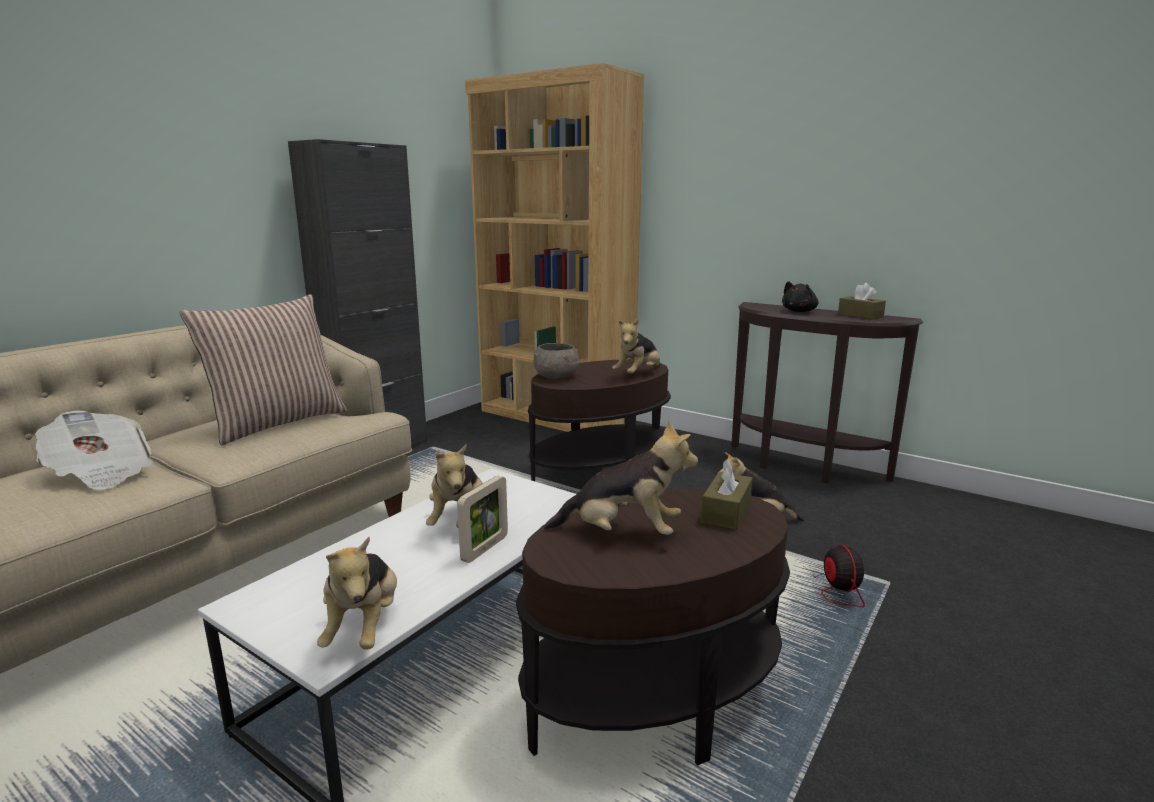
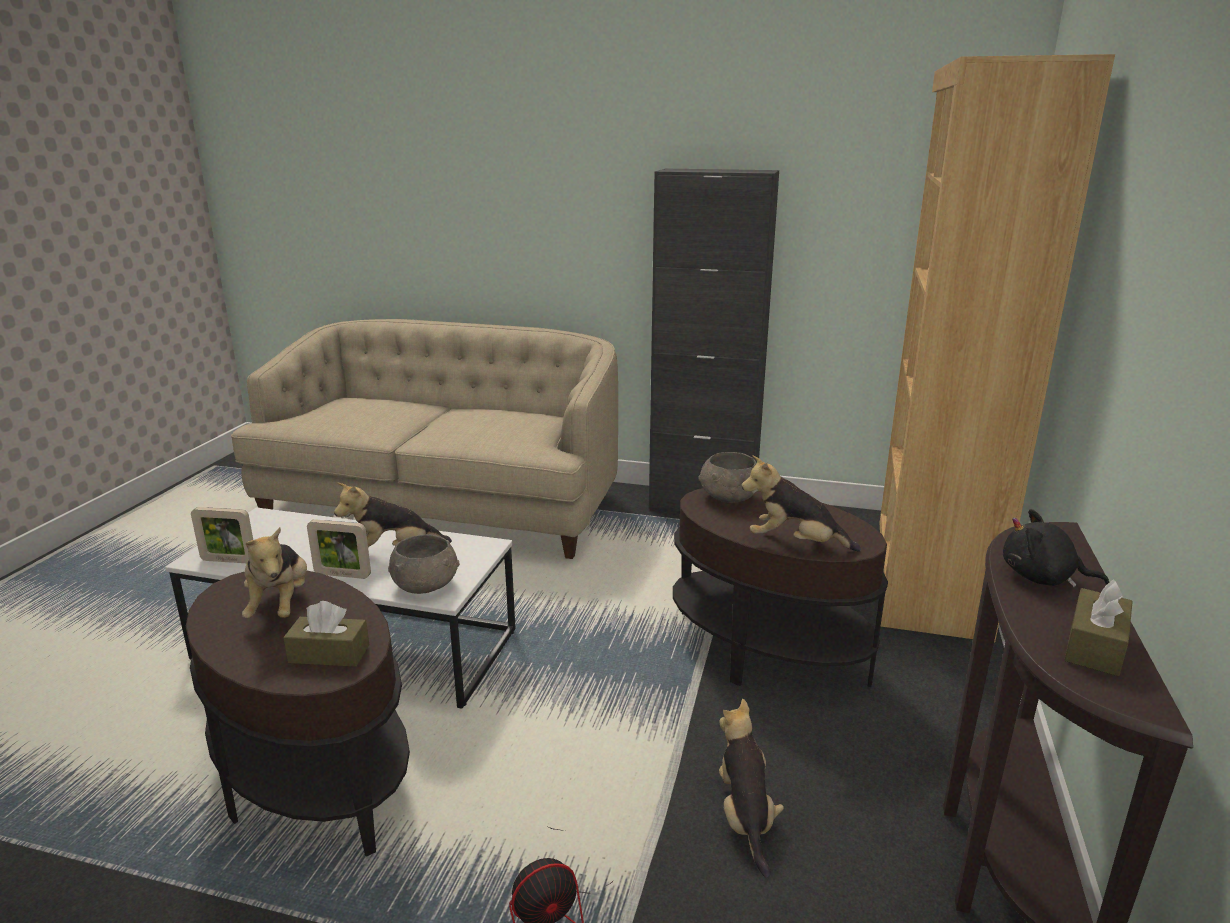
camera: 70 degrees right, 5 degrees up
(101, 473) = (383, 416): newspaper -> none
(277, 422) = (502, 427): pillow -> none
(364, 627) = (228, 560): plush toy -> picture frame
(546, 509) = (426, 585): none -> grey bowl

